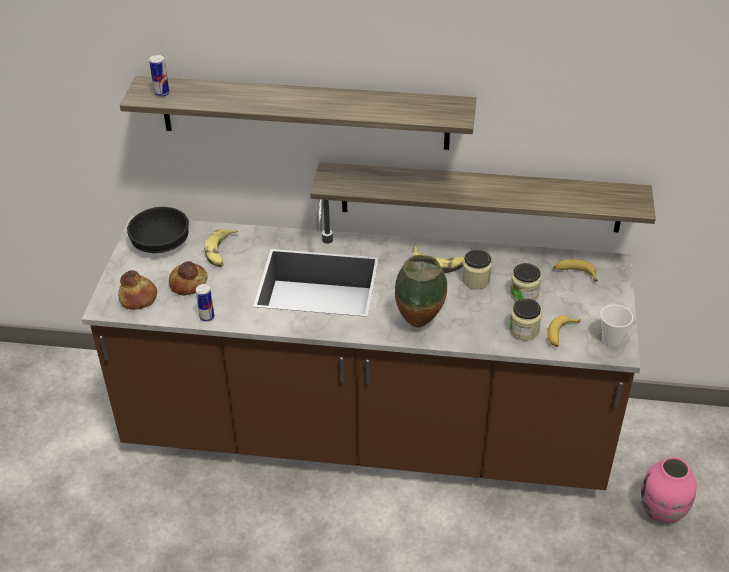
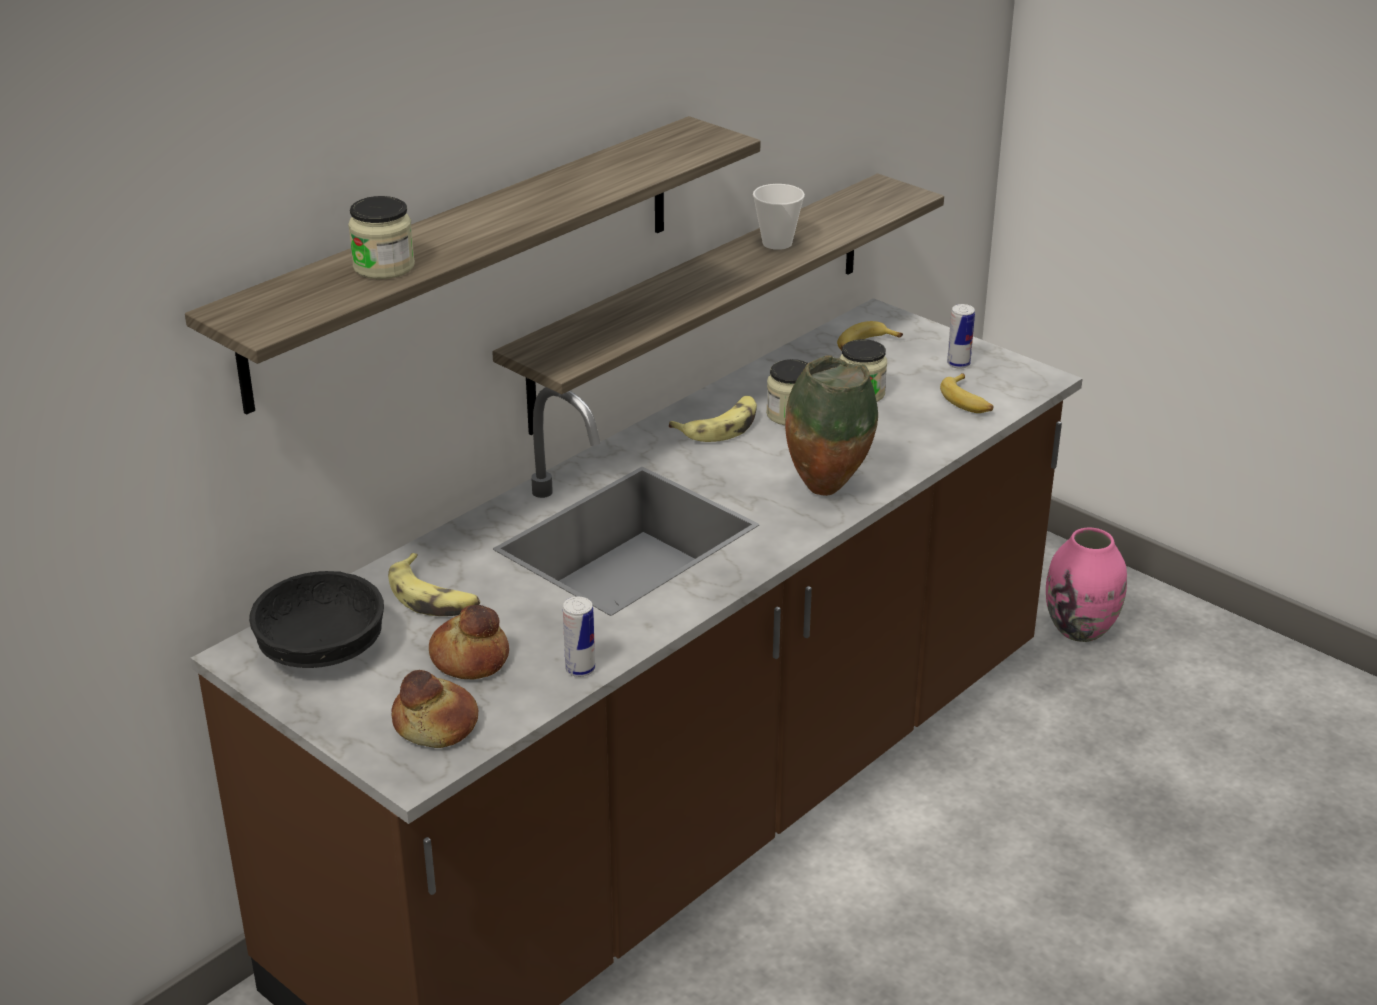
camera: 55 degrees left, 10 degrees down
(162, 93) = (288, 306): can -> can (958, 364)
(524, 330) = (930, 422): jar -> jar (384, 267)
(611, 339) = (1013, 373): cup -> cup (777, 243)

